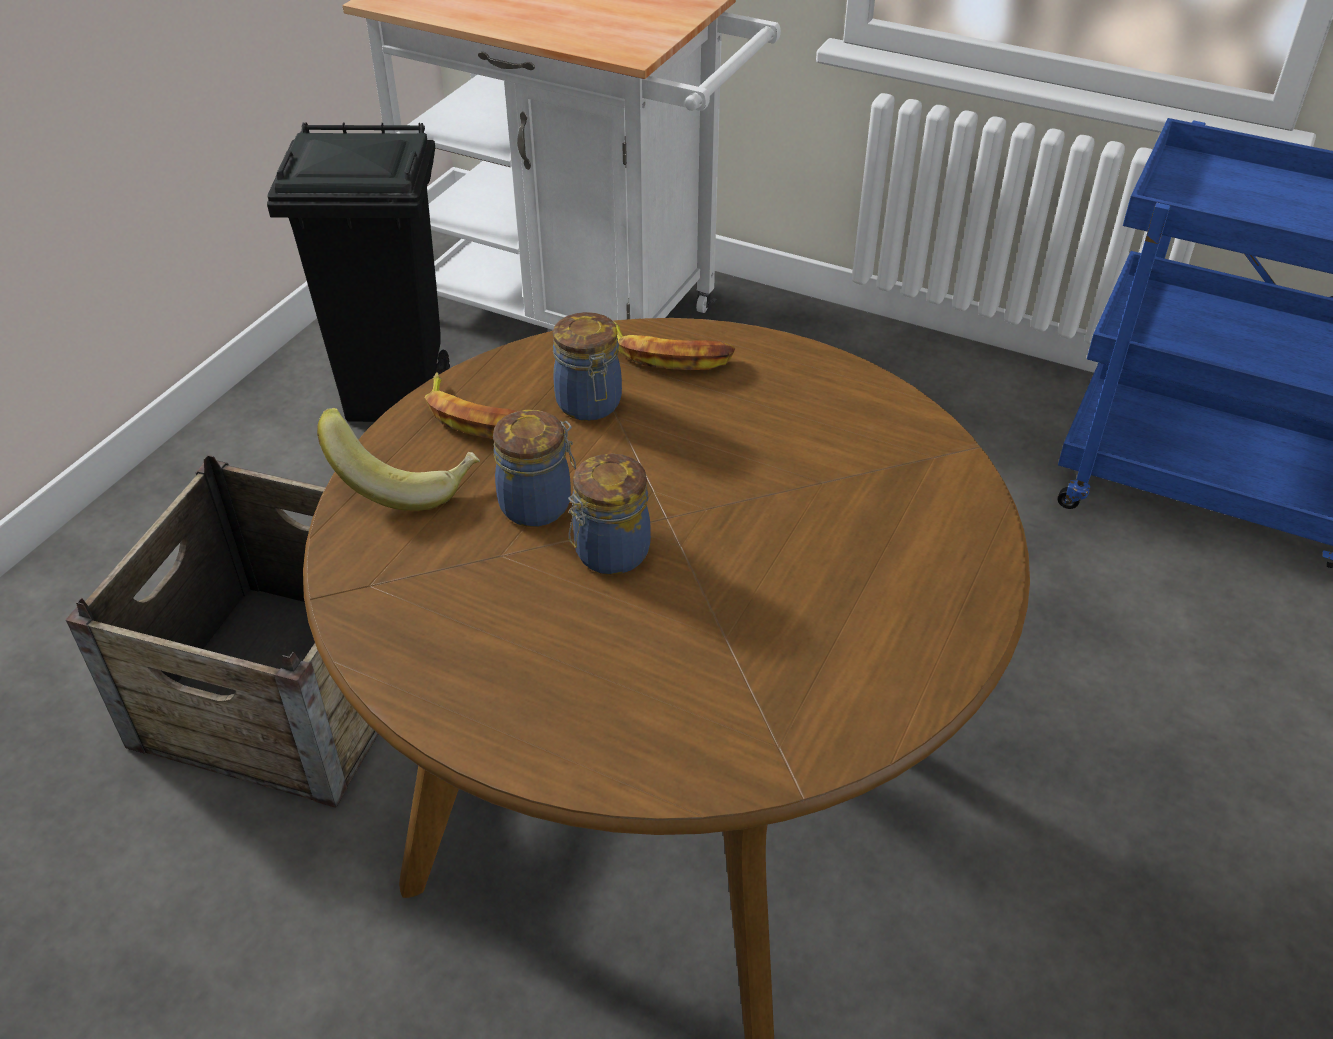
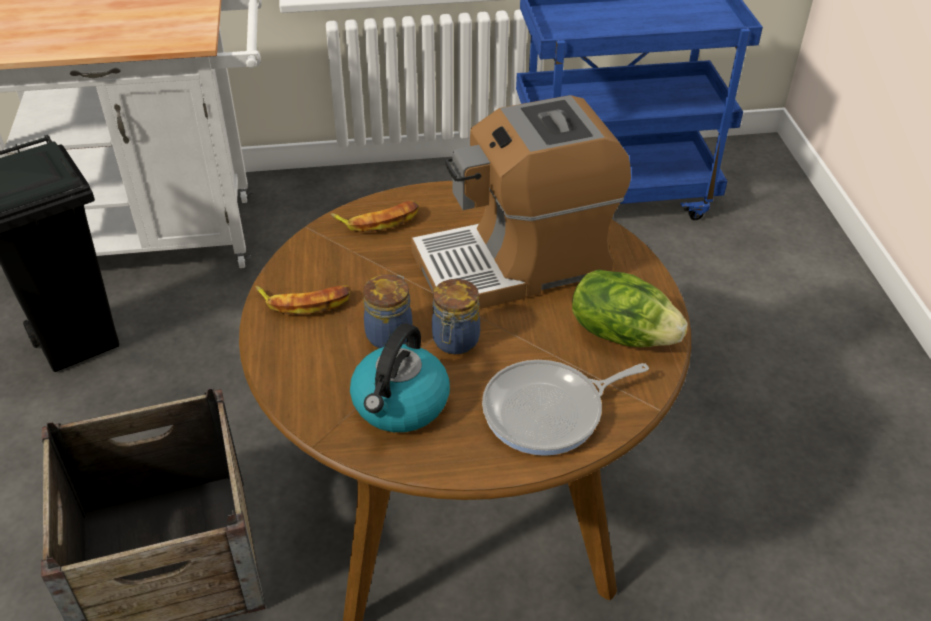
camera: 35 degrees left, 0 degrees up
(405, 481) = (299, 357): banana -> none
(460, 600) = (400, 404): none -> kettle
(590, 405) = (362, 267): jar -> none
(638, 712) = (549, 412): none -> frying pan
(795, 488) = (515, 264): none -> coffee machine
(856, 656) = (622, 333): none -> lettuce

